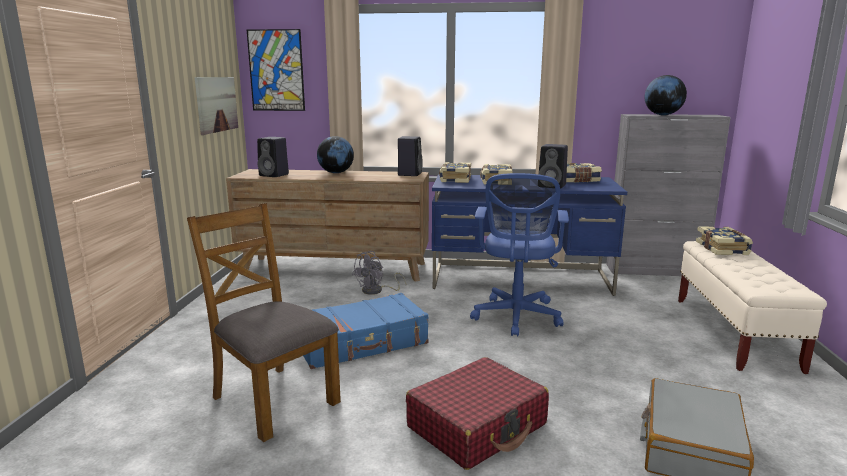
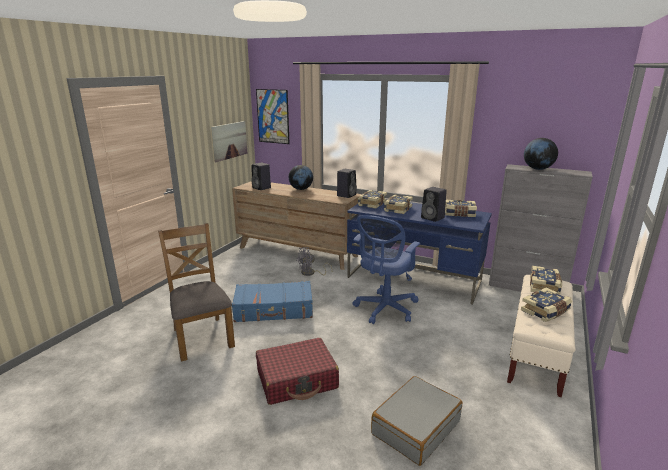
camera: 20 degrees right, 5 degrees up
(757, 271) = (546, 311): none -> book

